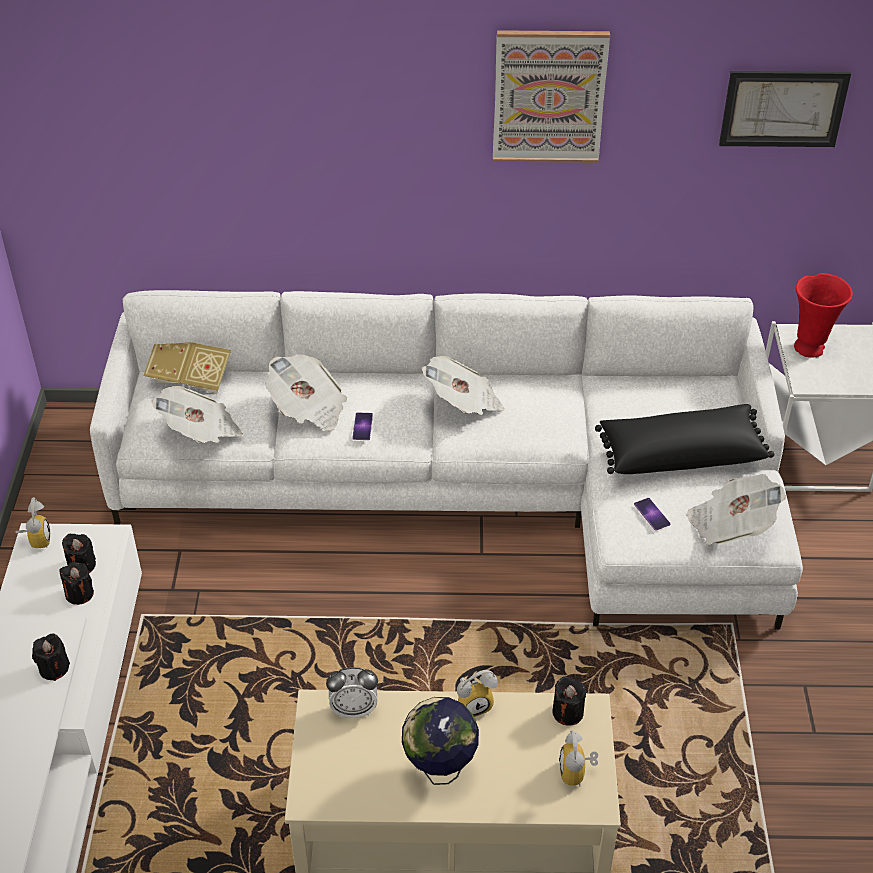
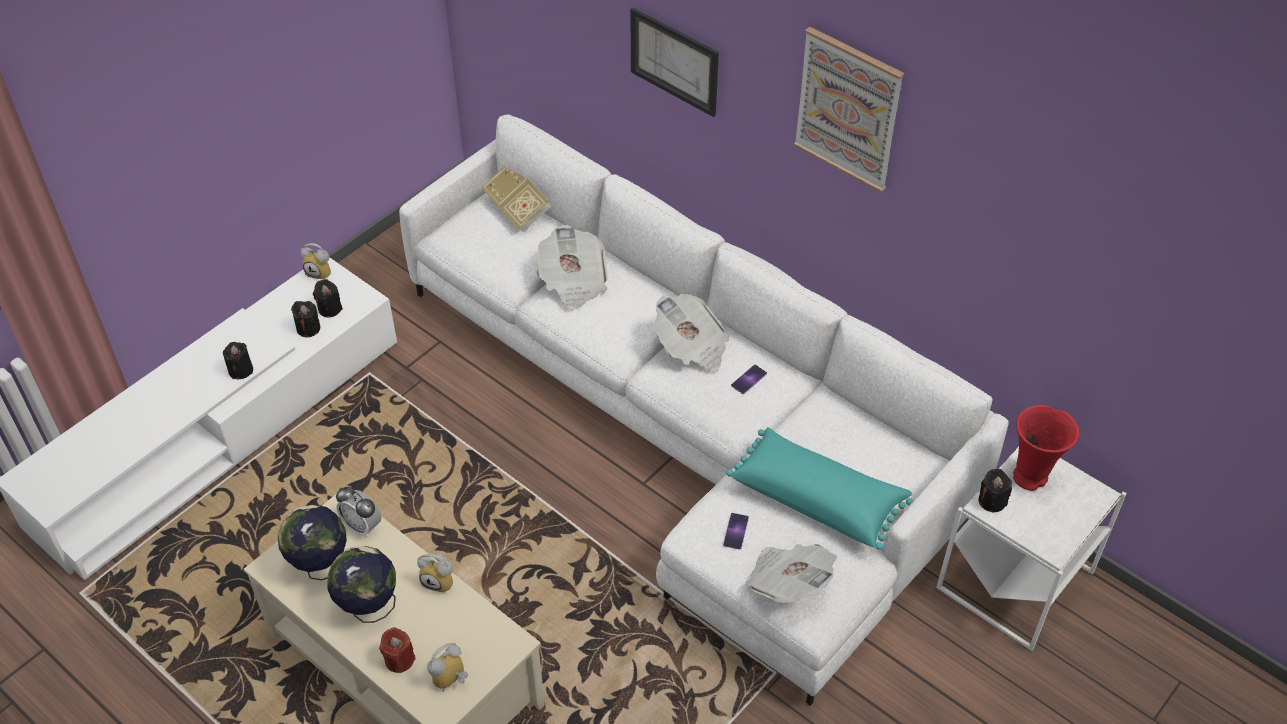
camera: 40 degrees right, 5 degrees up
(36, 540) = (321, 272): alarm clock -> alarm clock turned 75 degrees clockwise
(201, 432) = (482, 255): newspaper -> none
(356, 767) = (320, 567): none -> globe
(362, 426) = (596, 320): phone -> phone (749, 379)
(514, 790) = (399, 659): none -> red candle
(567, 712) = (495, 634): black candle -> black candle (992, 501)
(680, 454) = (818, 498): black pillow -> turquoise pillow
(783, 108) = (1057, 227): picture -> picture (674, 61)

